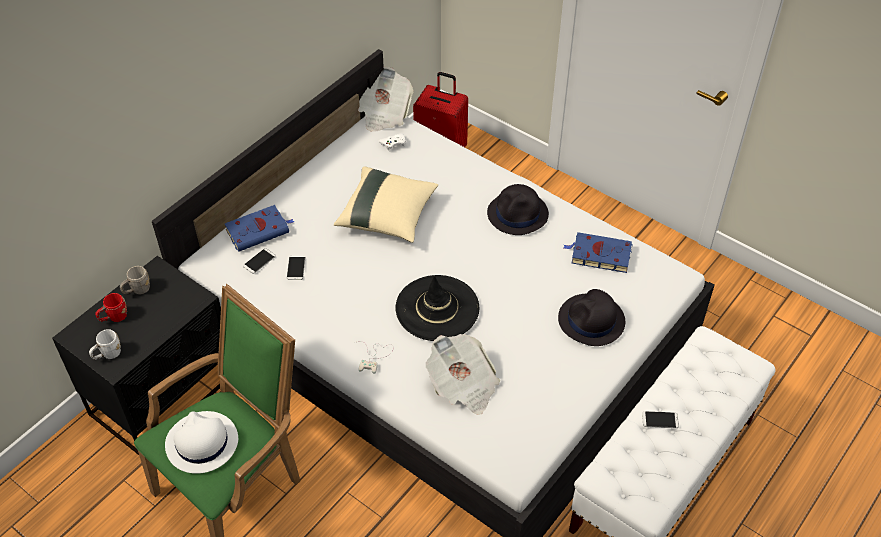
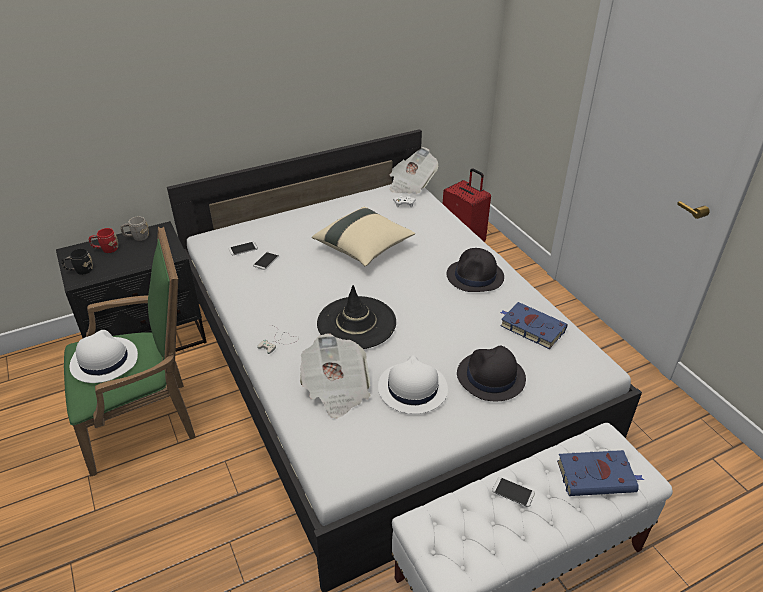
camera: 25 degrees right, 10 degrees down
(107, 355) = (80, 271): white mug -> black mug
(259, 230) = (259, 230): blue book -> blue book (597, 476)
(530, 358) = (412, 388): none -> white hat

